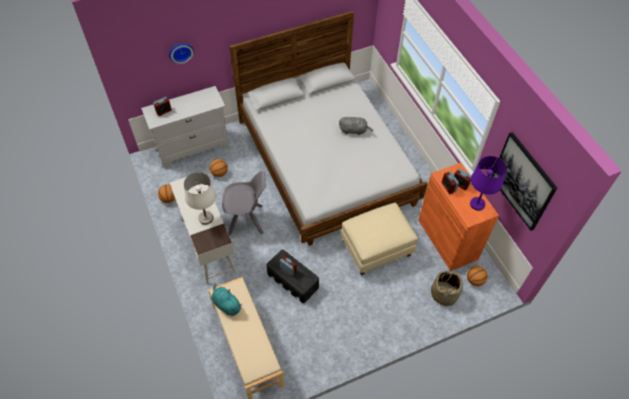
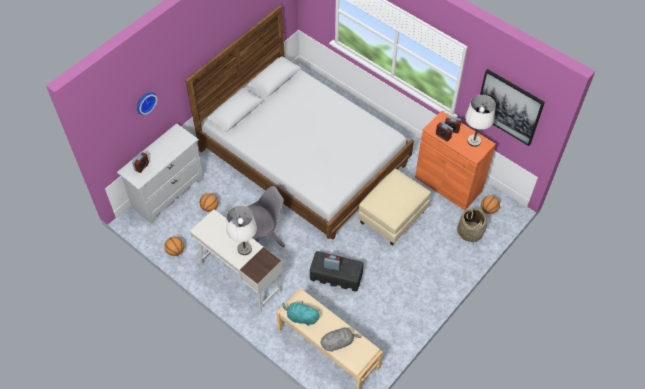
camera: 25 degrees left, 0 degrees up
(354, 130) = (326, 117): grey plush toy -> grey plush toy (338, 342)
(477, 204) = (474, 141): purple table lamp -> white table lamp

